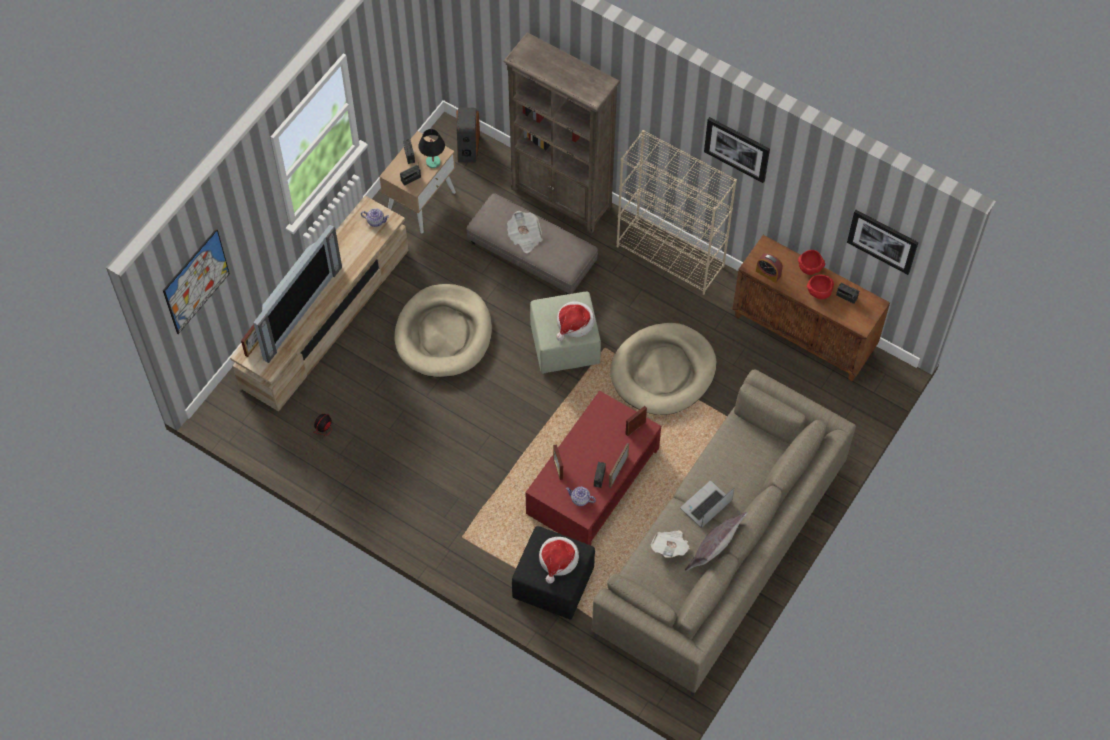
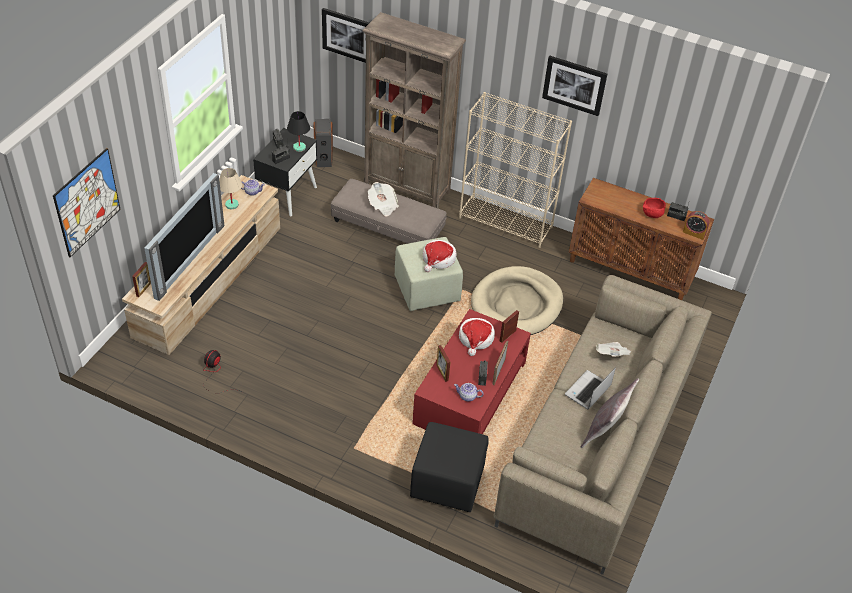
camera: 10 degrees left, 15 degrees down
(352, 238) = (232, 205): none -> beige table lamp
(421, 202) = (288, 195): beige nightstand -> black nightstand
(443, 334) = (317, 287): beige dog bed -> none
(558, 560) = (456, 448): hat -> hat (476, 339)
(670, 547) = (562, 428): newspaper -> newspaper (611, 355)
(768, 273) = (605, 203): alarm clock -> alarm clock (694, 233)
(810, 268) = (639, 198): red bowl -> none
(882, 241) = (712, 149): picture -> picture (348, 35)

